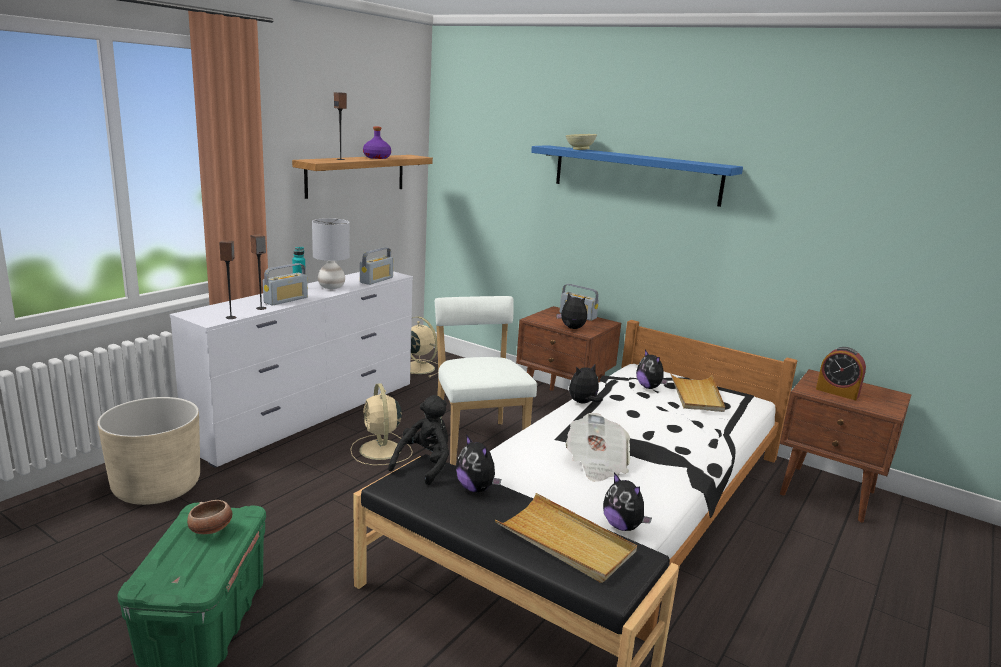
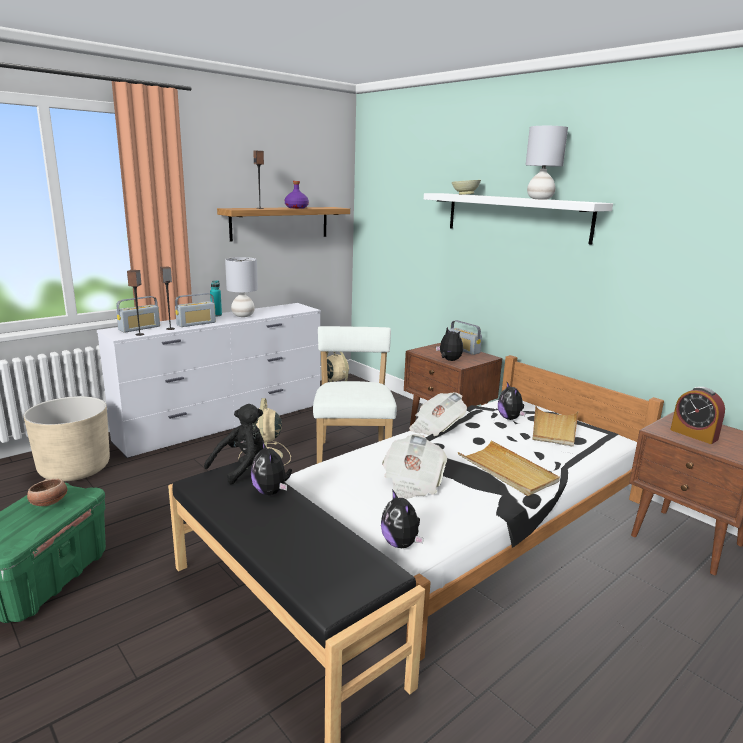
camera: 15 degrees right, 0 degrees up
(376, 280) = (286, 312): radio -> radio (139, 328)
(565, 541) = (319, 549): beige tray -> beige tray (507, 471)
(583, 403) = (436, 427): plush toy -> newspaper
(635, 174) = (516, 216): blue shelf -> white shelf
(668, 159) = (540, 199): none -> grey table lamp

